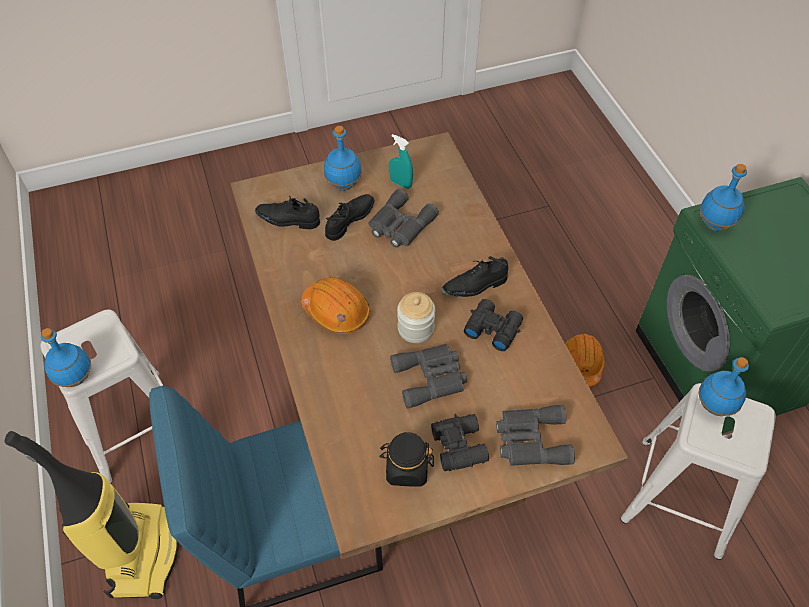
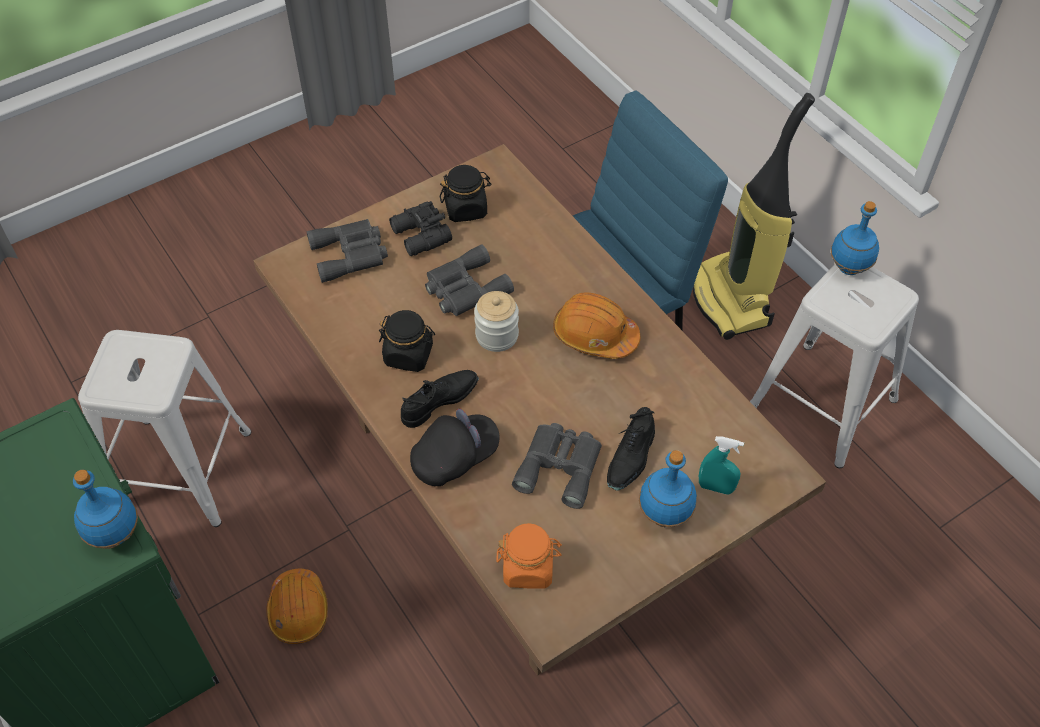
camera: 165 degrees right, 0 degrees up
(288, 220) = (713, 439): black shoe -> none
(401, 183) = (583, 536): turquoise spray bottle -> turquoise spray bottle (716, 487)
(441, 175) = (528, 568): none -> orange jar
(472, 245) = (455, 457): none -> black cap
(492, 328) = (409, 355): black binoculars -> black jar
(714, 406) = (148, 386): blue bottle -> none

